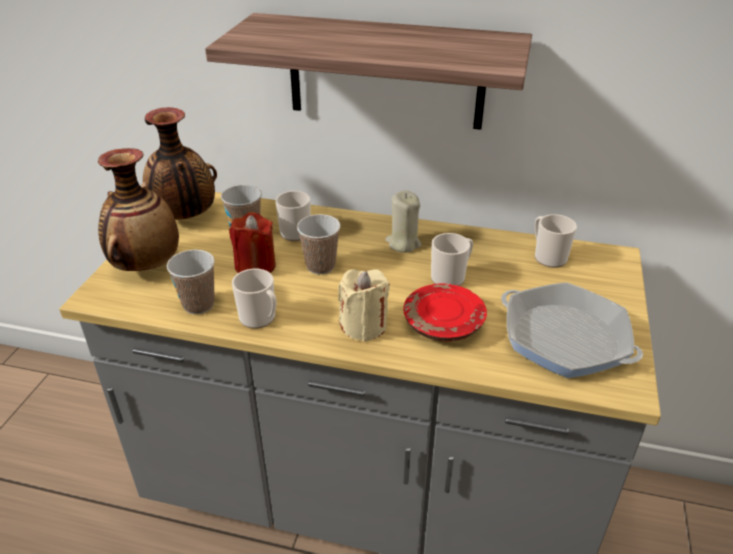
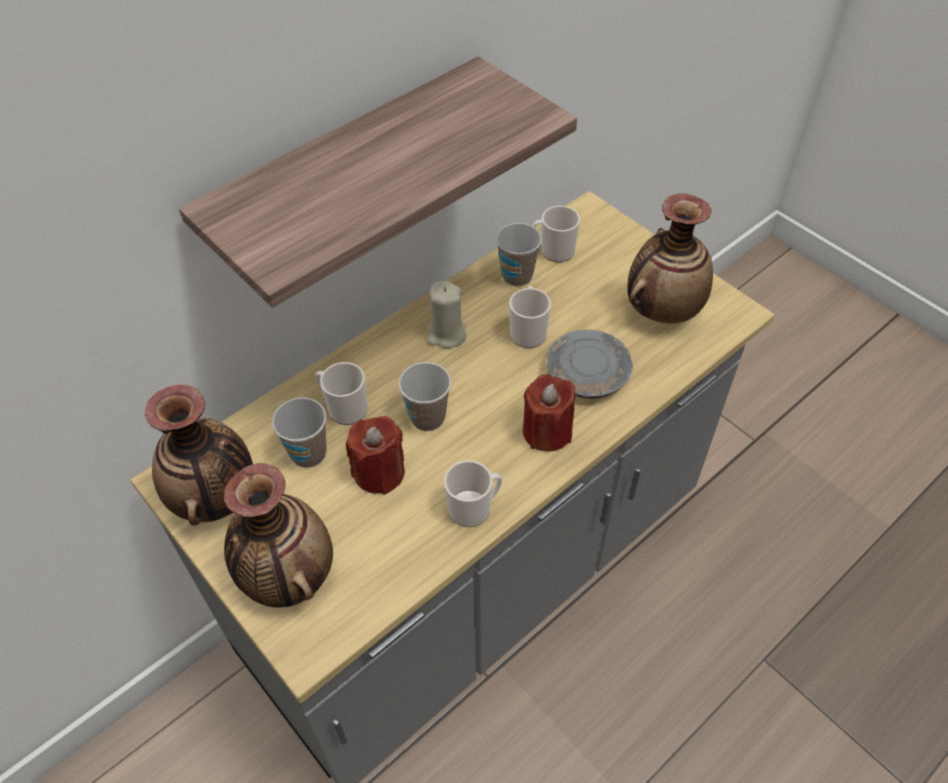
camera: 55 degrees left, 15 degrees up
(198, 305) = (407, 552): cup -> cup (517, 276)
(363, 325) = (547, 431): beige candle -> red candle
(443, 324) = (588, 374): red plate -> grey plate
(565, 338) = (662, 310): frying pan -> vase

